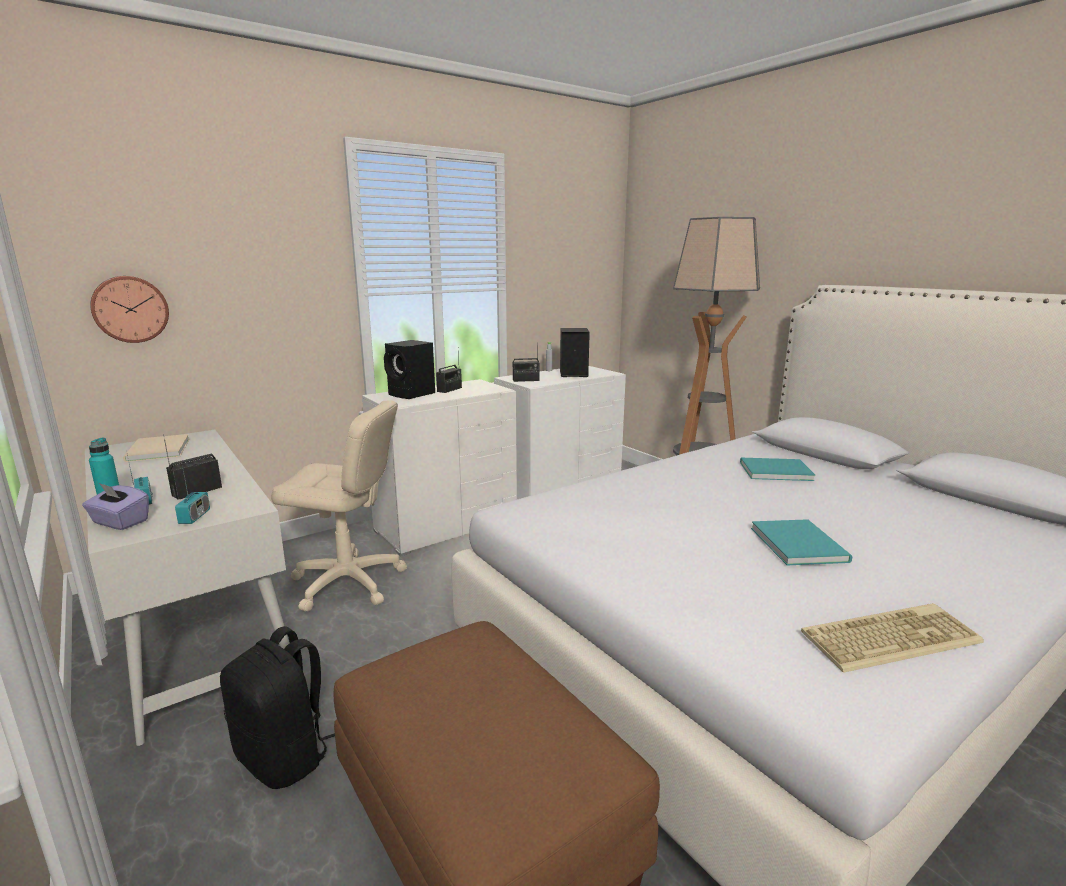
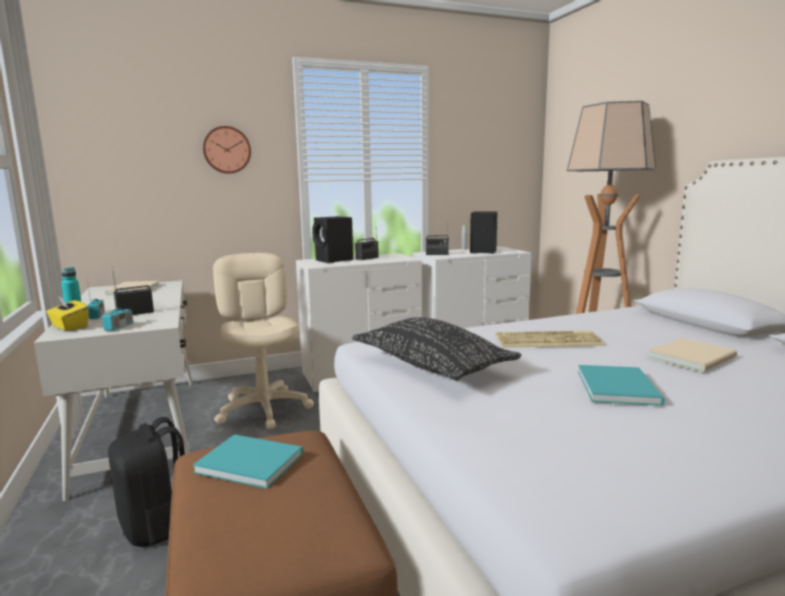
camera: 15 degrees right, 5 degrees down
(120, 522) = (69, 327): purple tissue box -> yellow tissue box
(130, 309) = (128, 186): wall clock -> wall clock (227, 150)
(348, 582) = (264, 409): beige office chair -> beige office chair turned 135 degrees counterclockwise
(602, 535) = (431, 366): none -> black pillow
(773, 470) = (637, 332): turquoise book -> turquoise book (249, 461)
(841, 499) = (694, 357): none -> beige book
(889, 637) = (660, 468): keyboard -> keyboard (548, 340)

